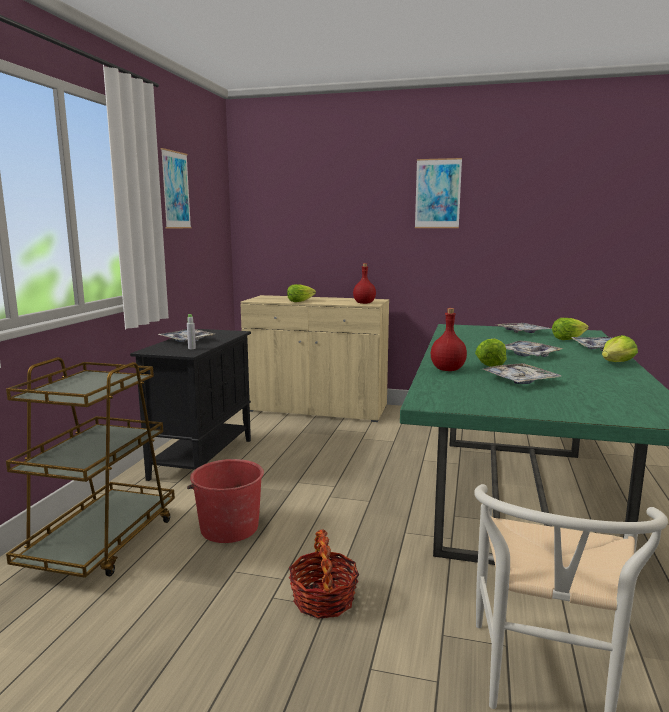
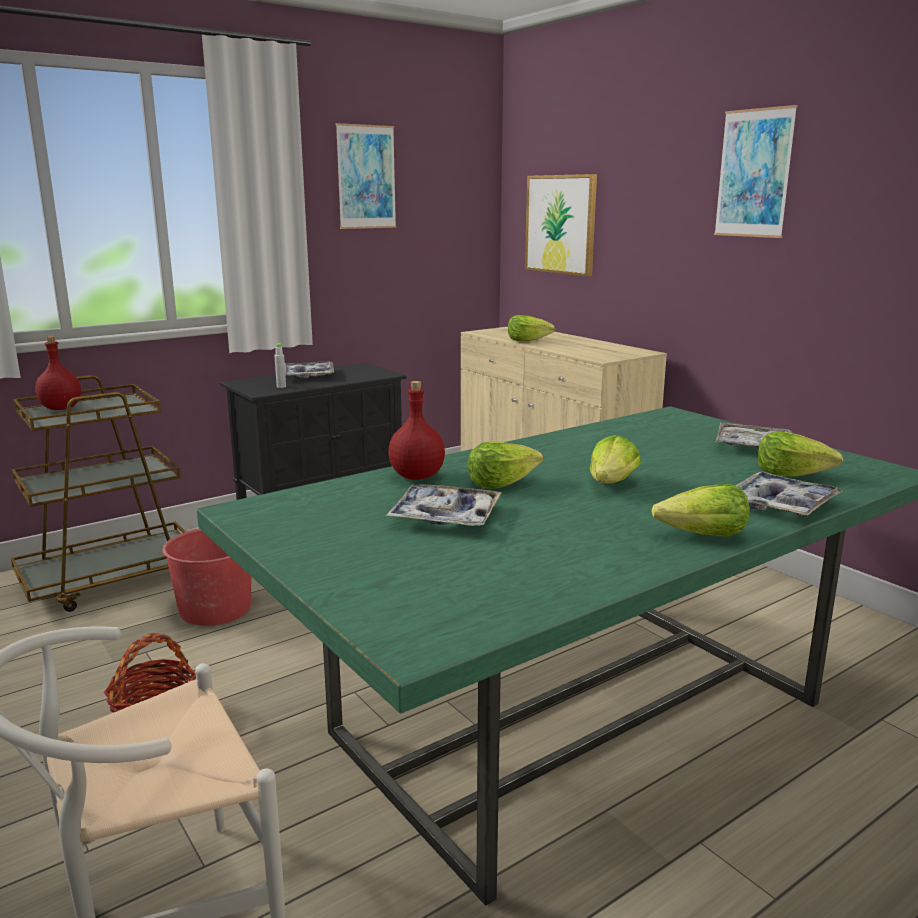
camera: 40 degrees right, 5 degrees up
(291, 226) = (561, 224): none -> picture
(364, 303) = (600, 355): red bottle -> red bottle (61, 408)
(528, 354) = (612, 484): tray -> lettuce

